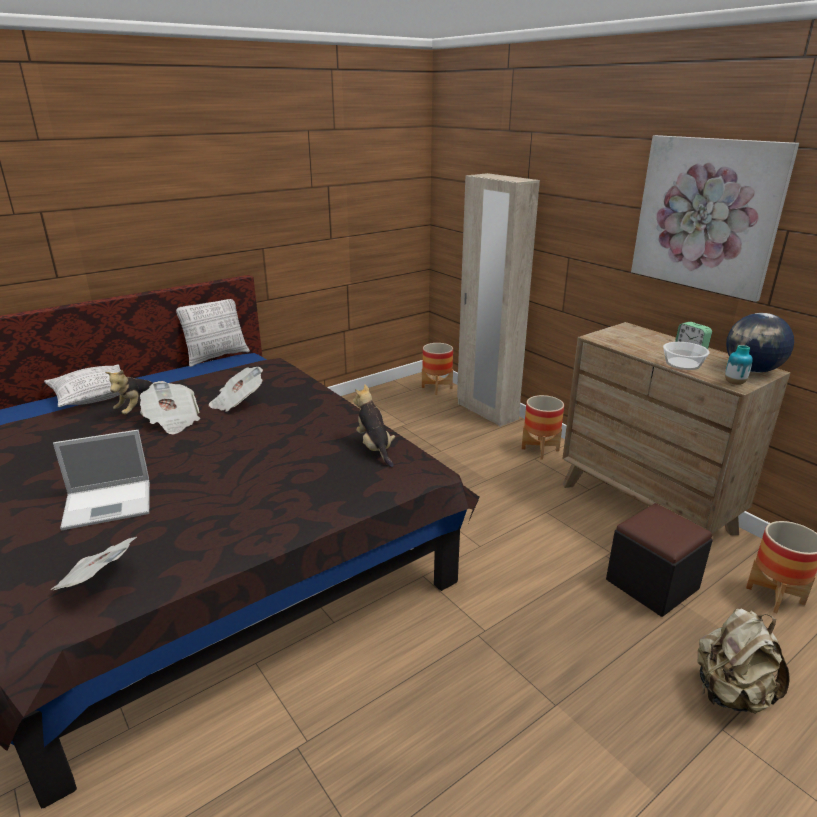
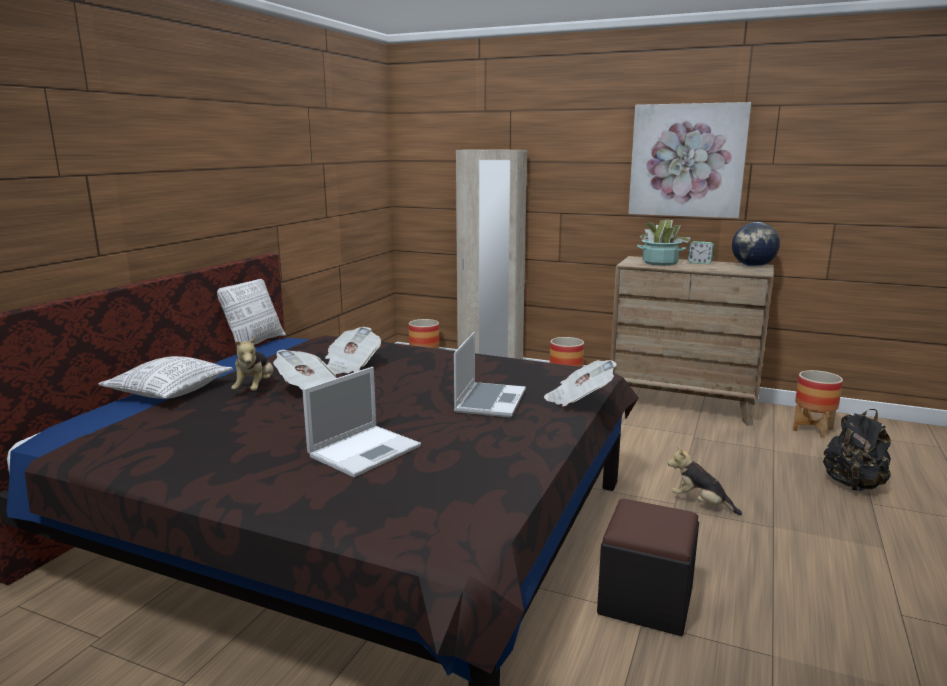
camera: 30 degrees left, 10 degrees down
(99, 580) = (464, 493): newspaper -> newspaper (578, 400)
(275, 478) = (489, 401): none -> laptop
(375, 448) = (533, 369): plush toy -> plush toy (700, 503)
(638, 341) = (660, 263): none -> potted plant
(652, 584) = (741, 444): black ottoman -> black ottoman (645, 600)
(682, 363) = (709, 268): bowl -> none
(730, 693) = (853, 485): beige backpack -> black backpack
(734, 383) = (757, 272): vase -> none

